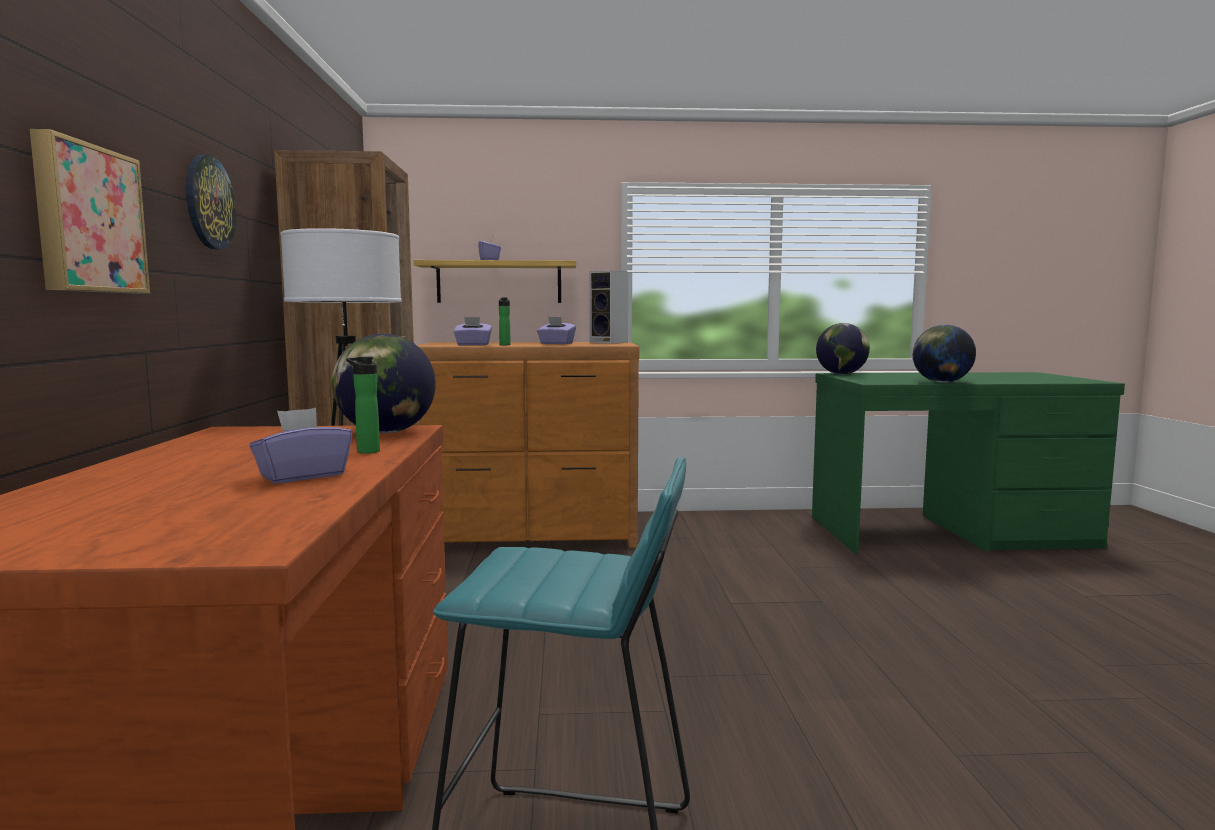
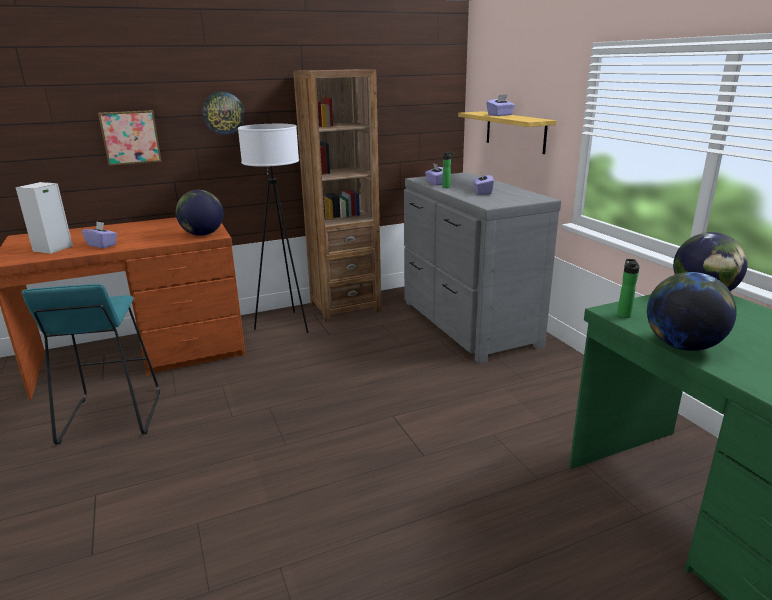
camera: 70 degrees right, 15 degrees up
(366, 451) = (153, 241): bottle -> bottle (623, 314)
(531, 535) = (467, 324): brown dresser -> grey dresser
(610, 342) = (527, 198): speaker -> speaker (52, 249)

